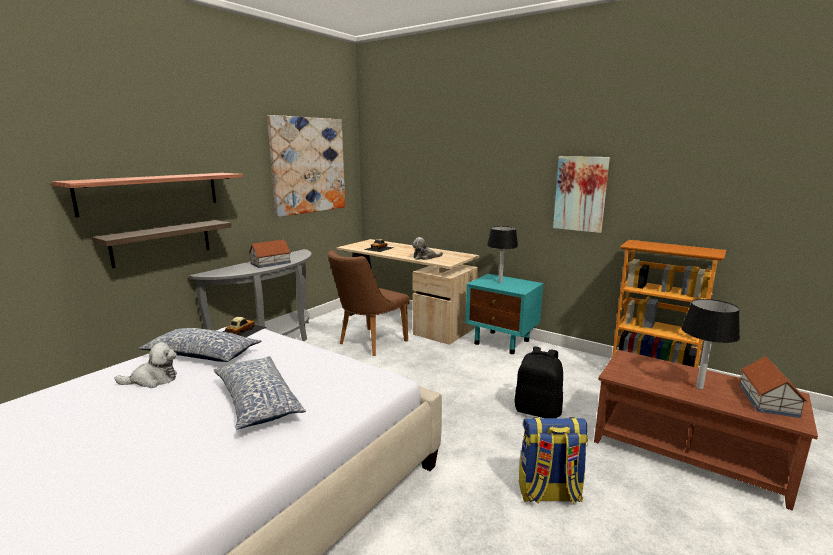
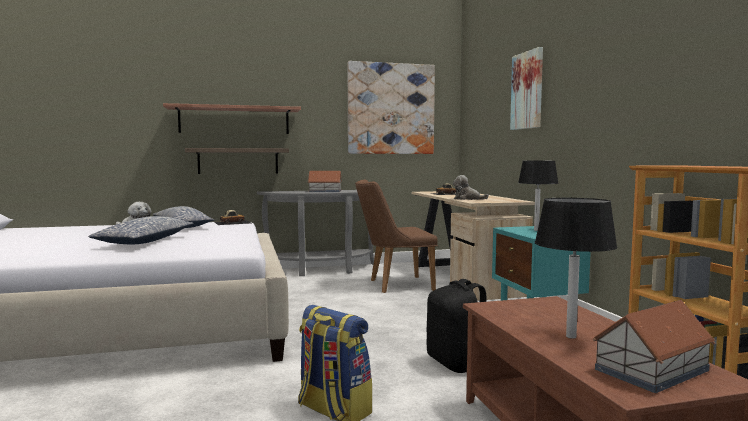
camera: 40 degrees right, 10 degrees down
(580, 194) = (627, 108): picture -> picture (527, 90)

